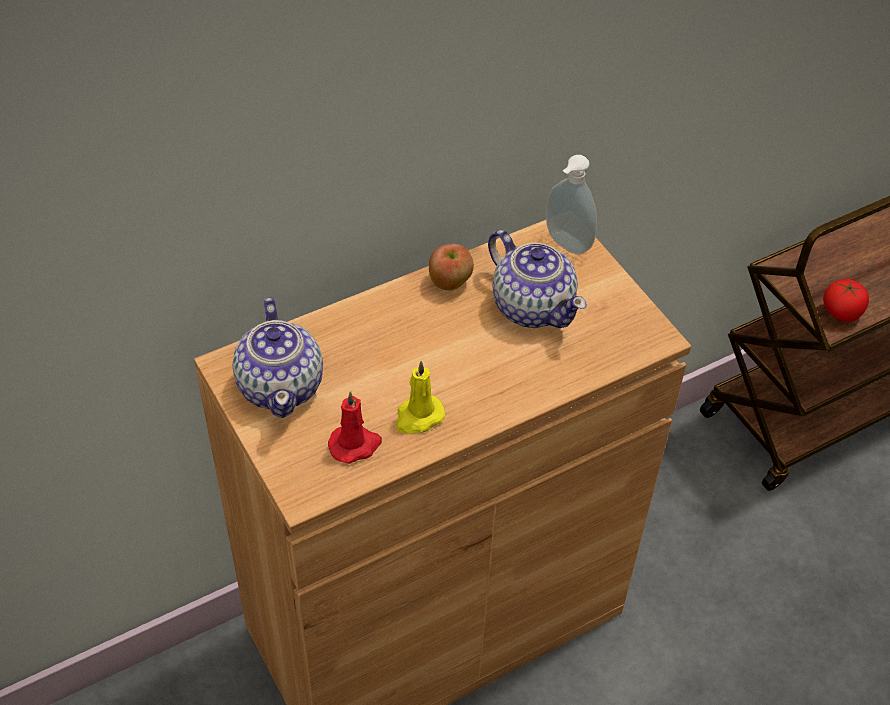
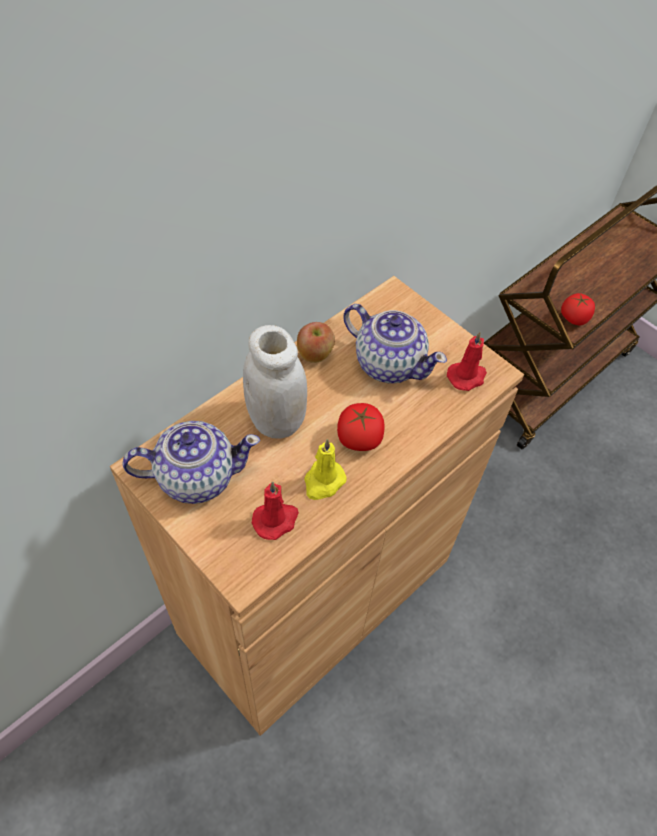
camera: 15 degrees left, 5 degrees up
(281, 385) = (195, 476): teapot -> teapot turned 75 degrees counterclockwise
(385, 344) = (276, 420): none -> white jar
(472, 379) = (359, 438): none -> tomato
(565, 245) = (399, 306): soap dispenser -> none
(620, 336) = (467, 376): none -> red candle

